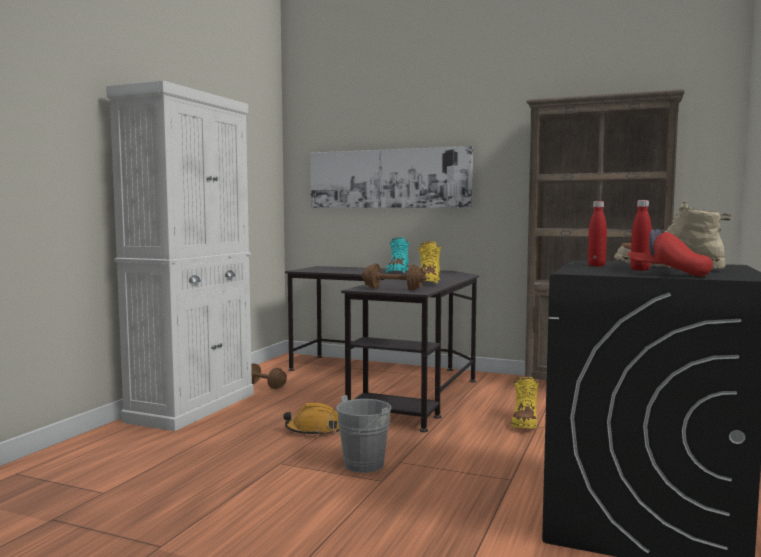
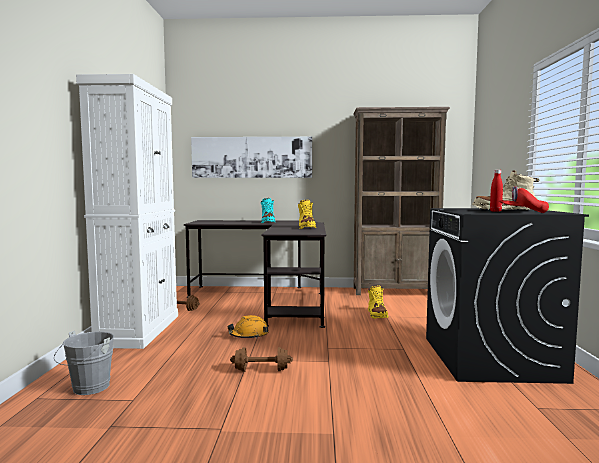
camera: 20 degrees left, 0 degrees up
(360, 466) = (305, 354): grey bucket -> grey bucket (88, 389)
(393, 289) = (295, 232): brown dumbbell -> brown dumbbell (261, 370)
(596, 265) = (462, 210): red bottle -> none

